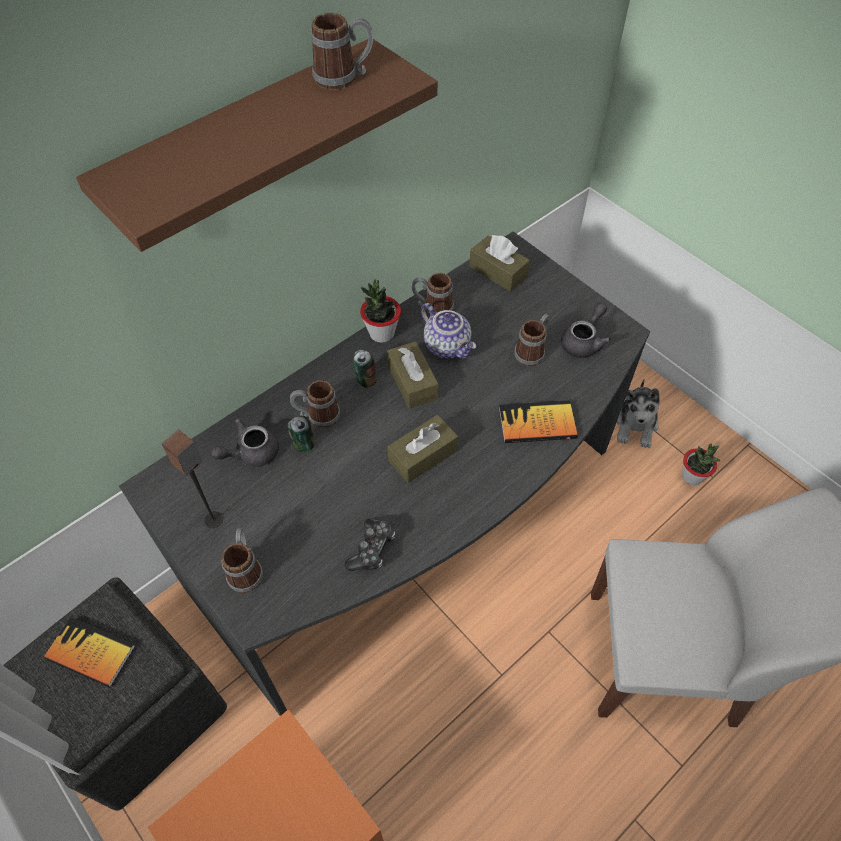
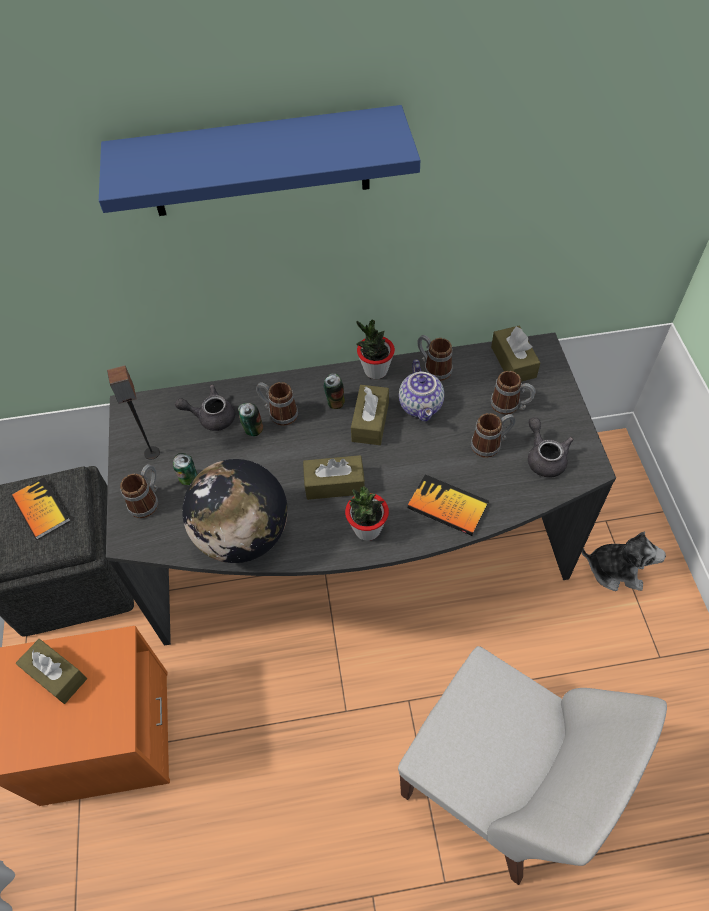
camera: 35 degrees right, 0 degrees up
(239, 811) = (56, 675): none -> brown tissue box
(245, 147) = (259, 163): brown shelf -> blue shelf
(275, 526) = (189, 480): none -> can
(344, 77) = (348, 131): mug -> mug (510, 405)
(372, 549) = (243, 535): game controller -> globe
(584, 341) = (544, 457): grey teapot -> grey teapot turned 90 degrees counterclockwise
(635, 425) = (615, 570): plush toy -> plush toy turned 120 degrees counterclockwise
(692, 477) = (638, 645): potted plant -> potted plant (367, 529)

